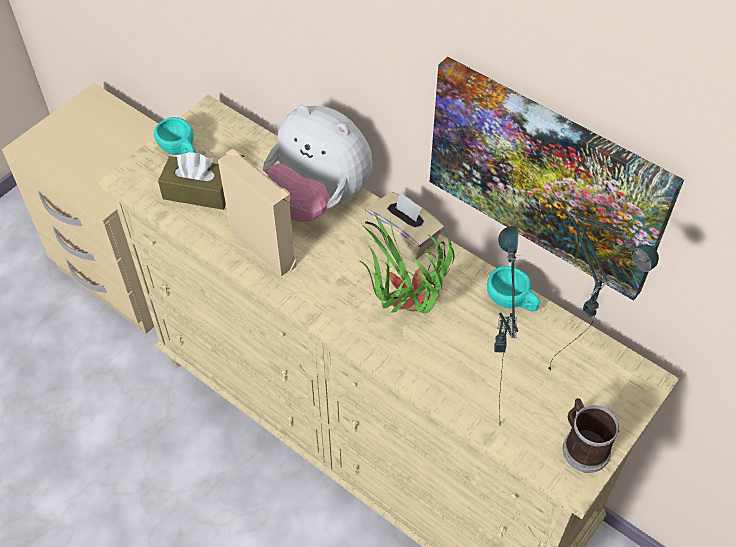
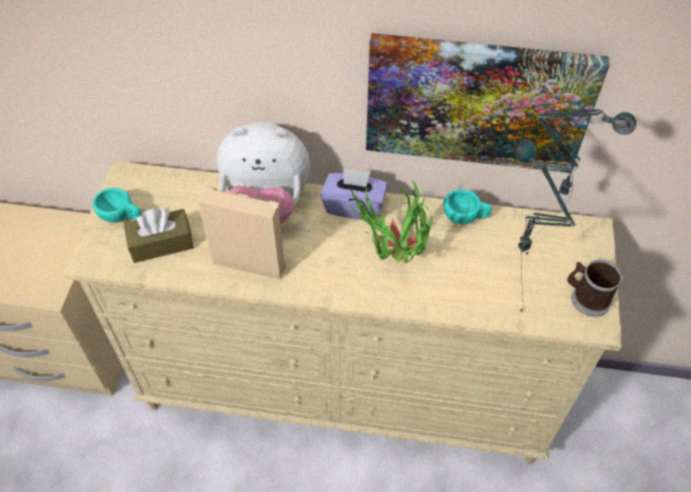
camera: 30 degrees left, 0 degrees up
(404, 238) = (354, 206): beige tissue box -> purple tissue box

